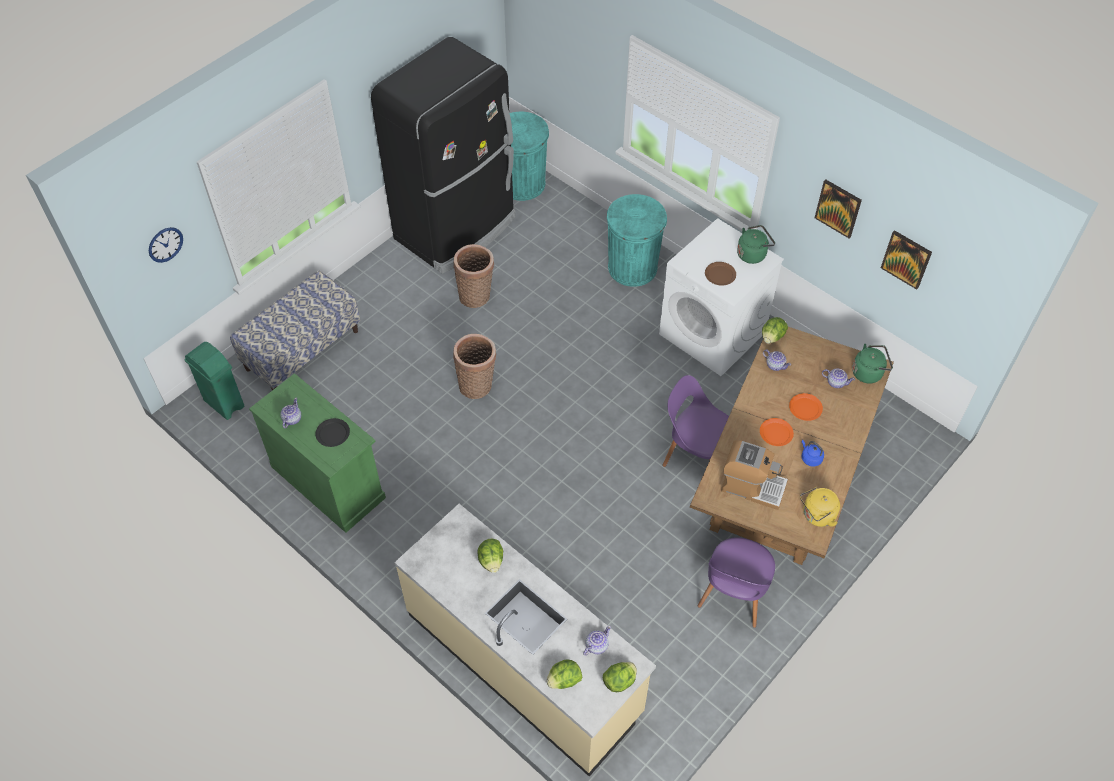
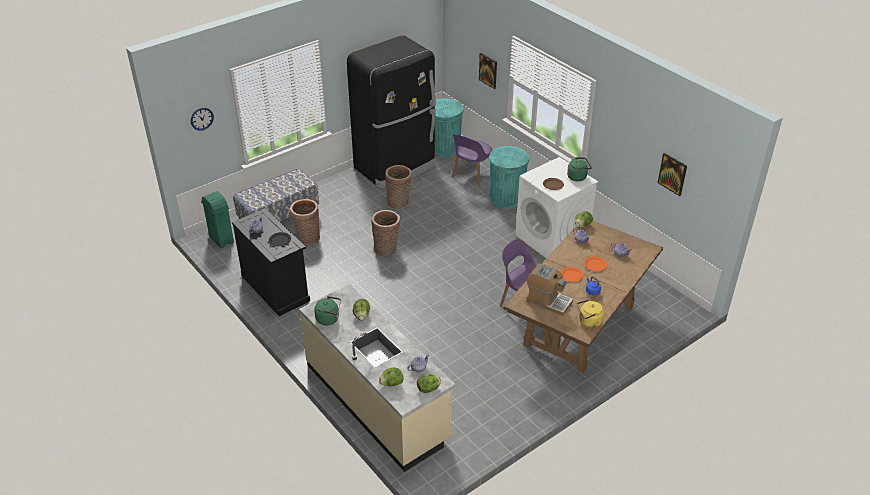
camera: 10 degrees right, 15 degrees down
(328, 482) = (275, 288): green cabinet -> black cabinet
(354, 381) = (307, 237): none -> basket
(733, 594) = (531, 383): purple chair -> purple chair (472, 175)
(838, 208) = (631, 141): picture -> picture (488, 70)
(869, 372) = (644, 251): green kettle -> green kettle (329, 319)

